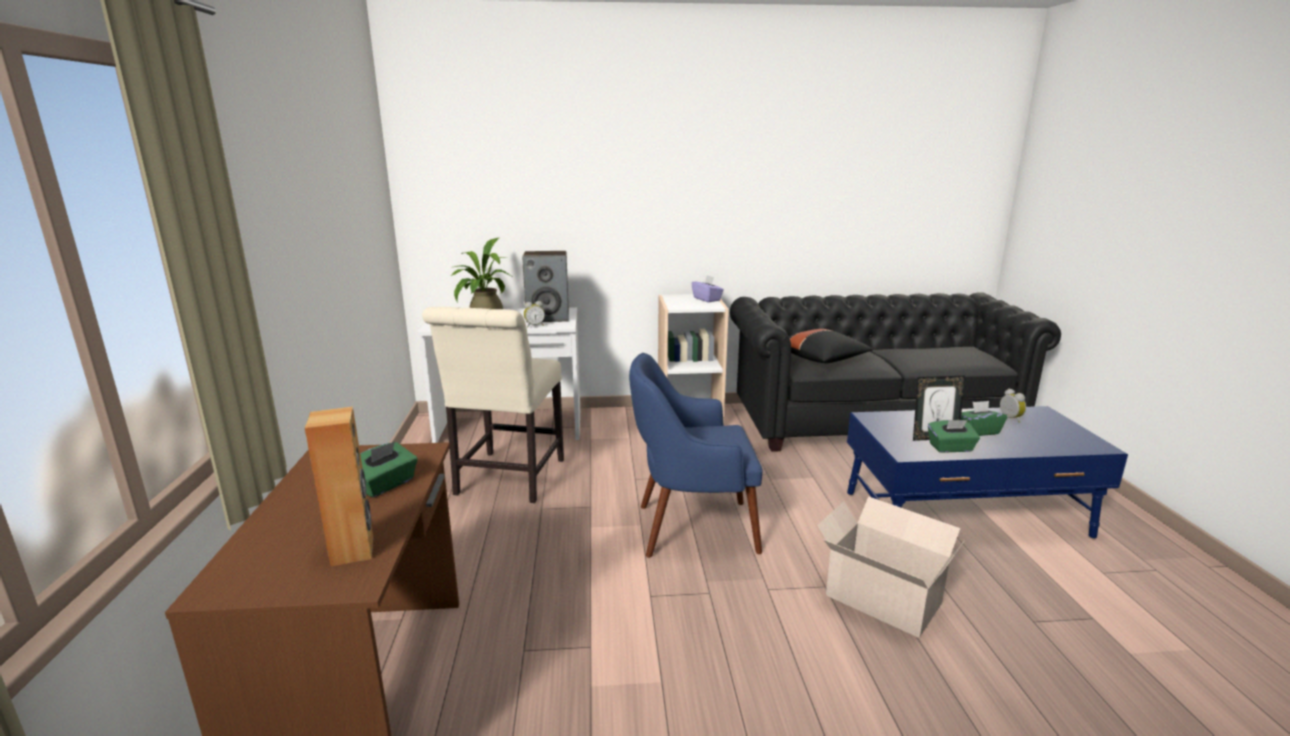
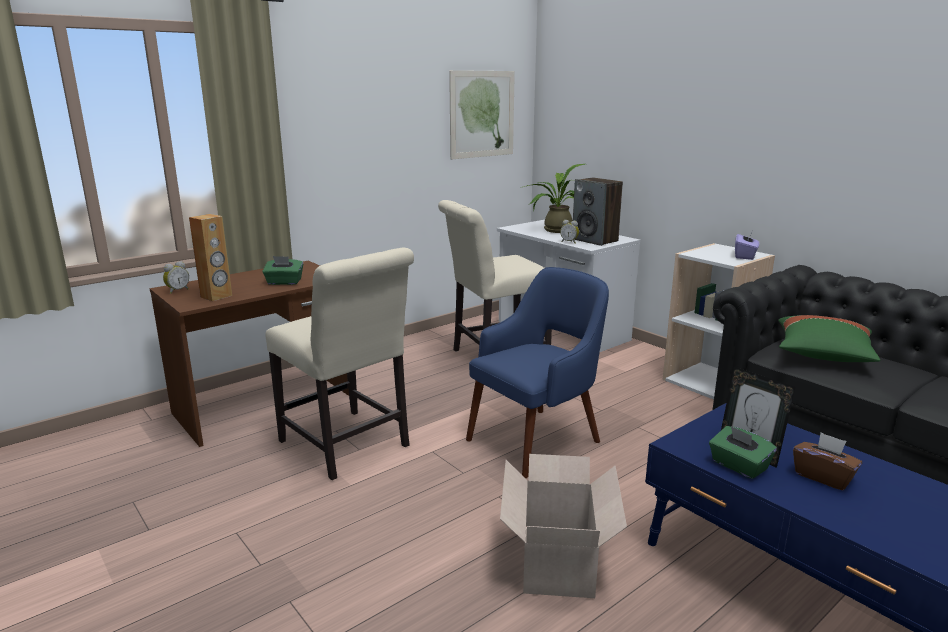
camera: 55 degrees right, 0 degrees up
(364, 190) = (482, 114): none -> picture
(576, 654) = (348, 447): none -> beige chair
(693, 528) = (536, 439): blue armchair -> blue armchair turned 90 degrees clockwise
(822, 360) = (822, 355): black pillow -> green pillow
(978, 431) = (823, 477): green tissue box -> brown tissue box
(1008, 419) = (912, 494): alarm clock -> alarm clock (177, 291)

